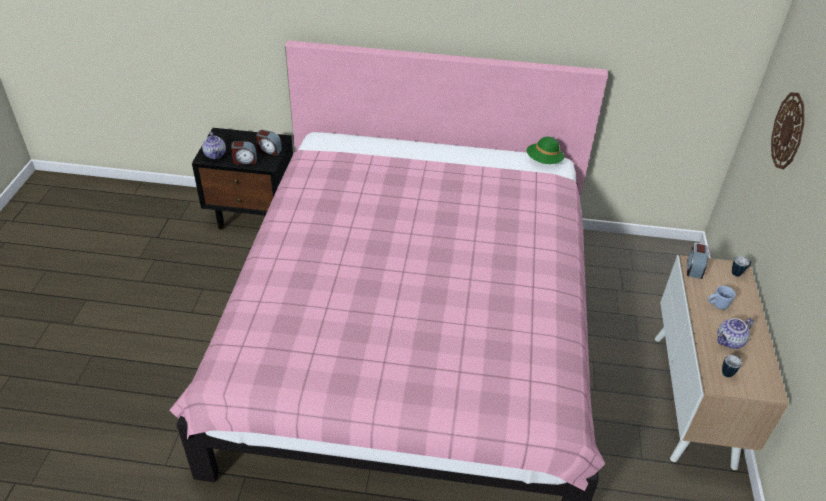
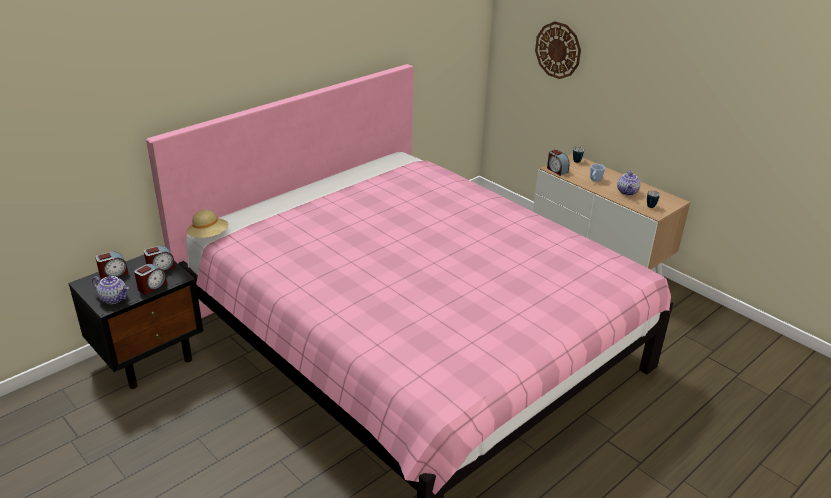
camera: 50 degrees left, 10 degrees down
(241, 137) = (113, 274): none -> alarm clock
(309, 144) = (208, 236): none -> beige hat
(544, 161) = (393, 159): green hat -> none

